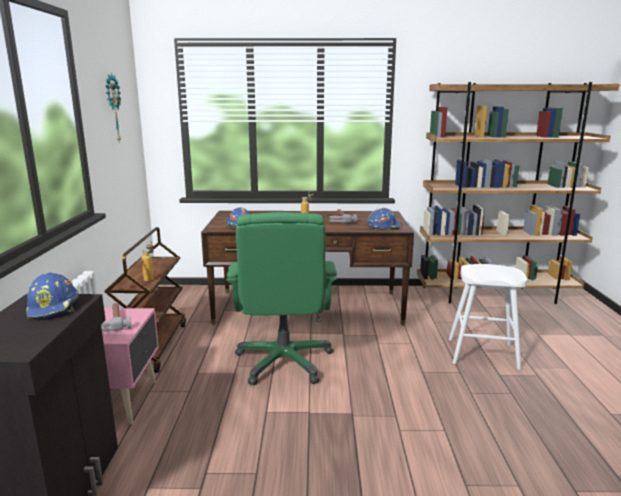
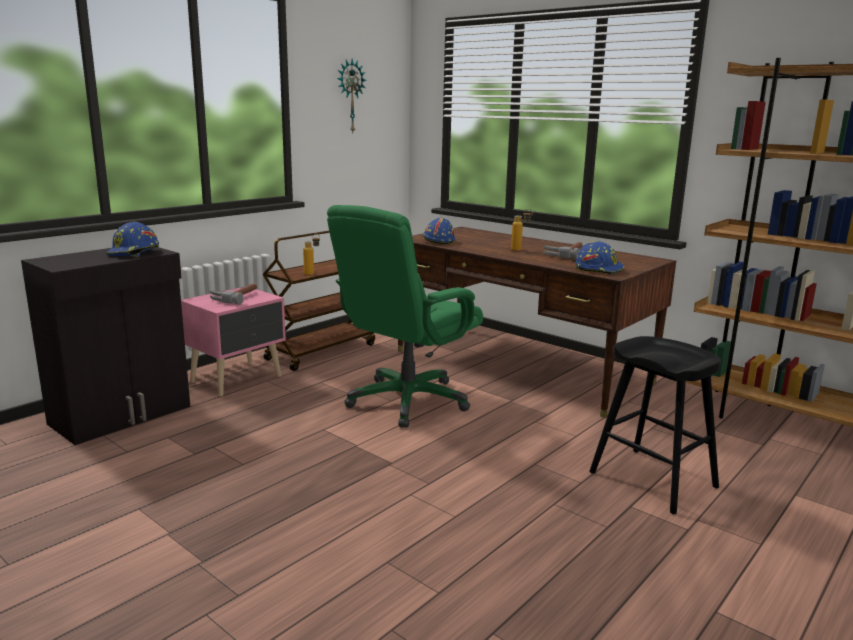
camera: 40 degrees right, 0 degrees up
(482, 354) = (652, 479): white stool -> black stool

